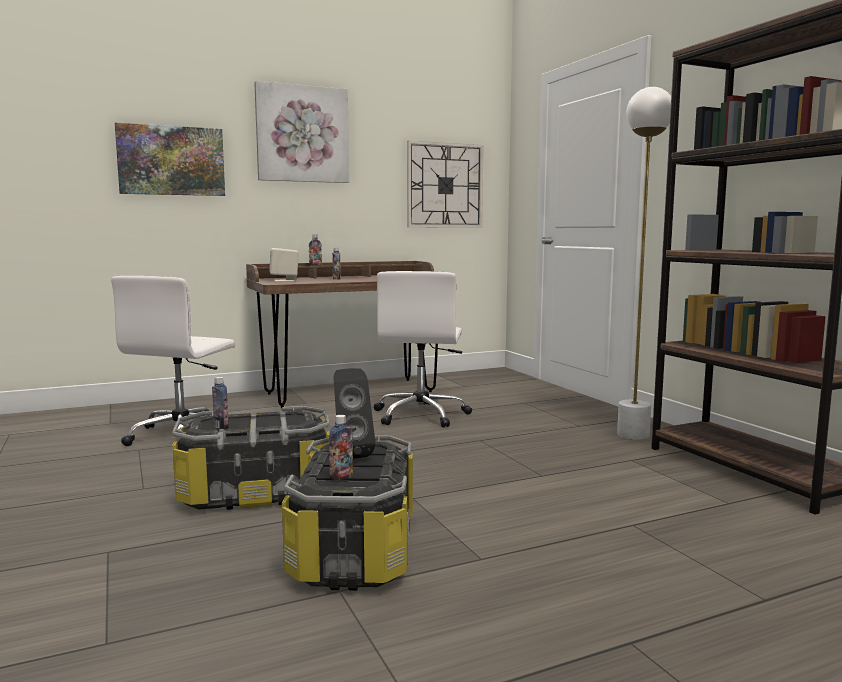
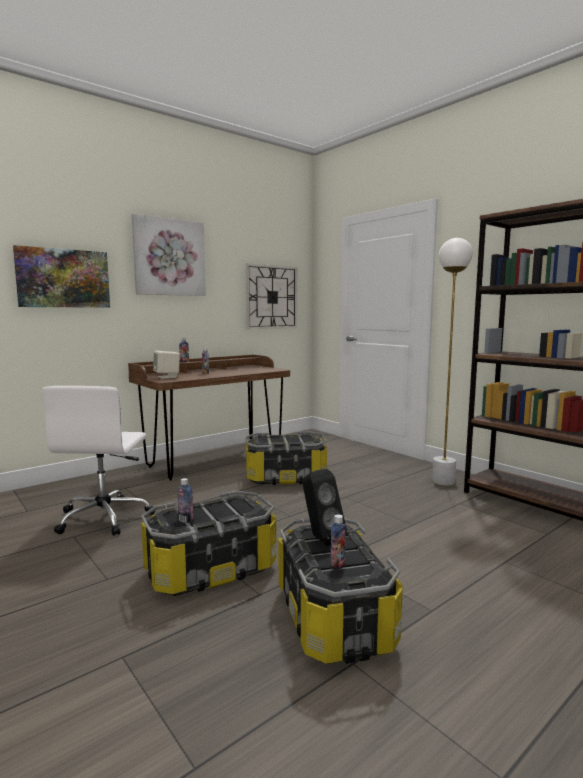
camera: 15 degrees left, 0 degrees up
(421, 415) = (285, 477): white office chair -> storage box

